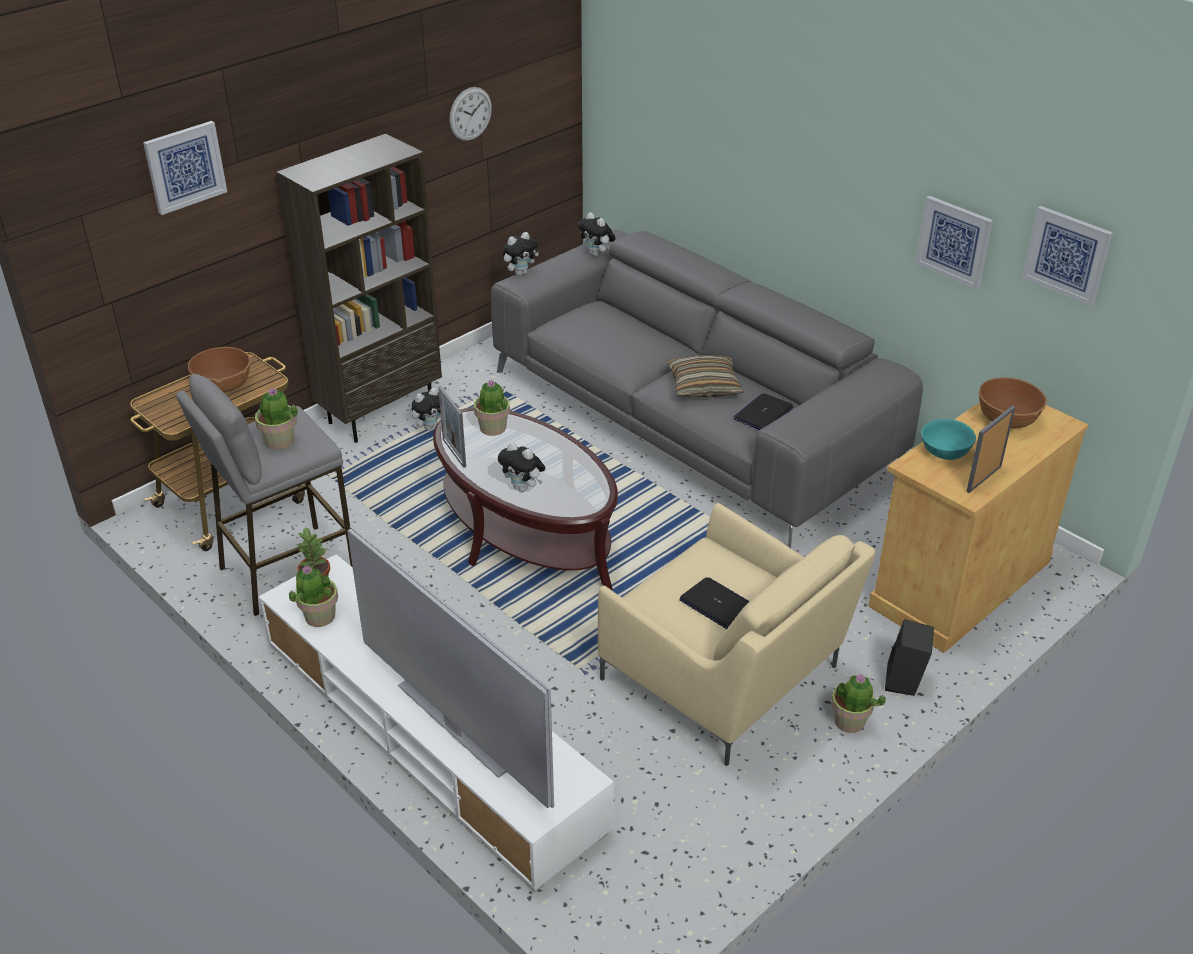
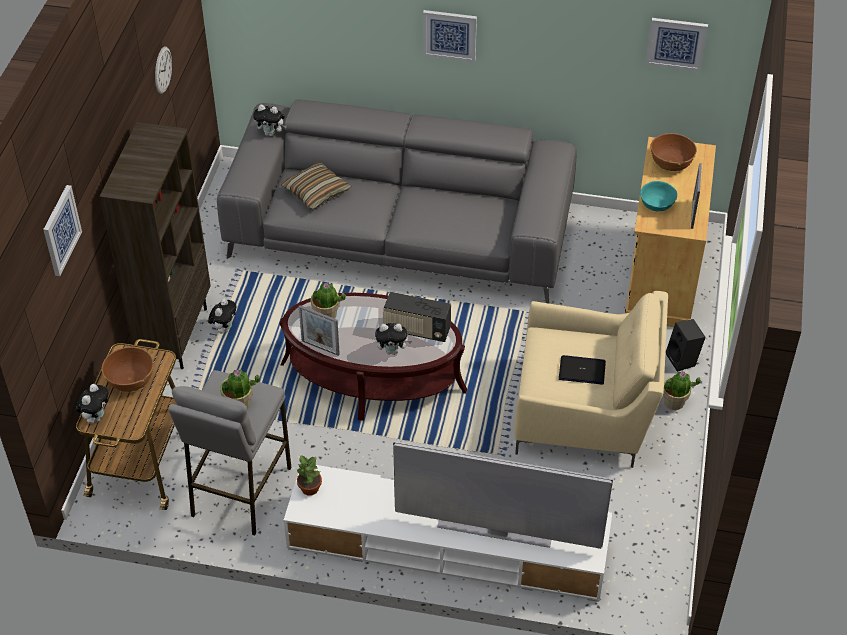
camera: 35 degrees left, 10 degrees up
(319, 616) = (339, 511): potted plant -> none
(520, 273) = (232, 176): plush toy -> plush toy (96, 417)
(569, 481) = (416, 330): none -> radio
(703, 386) = (432, 212): pillow -> pillow (316, 192)
(763, 413) = (489, 216): laptop -> none
(954, 241) = (586, 51): picture -> picture (449, 35)

